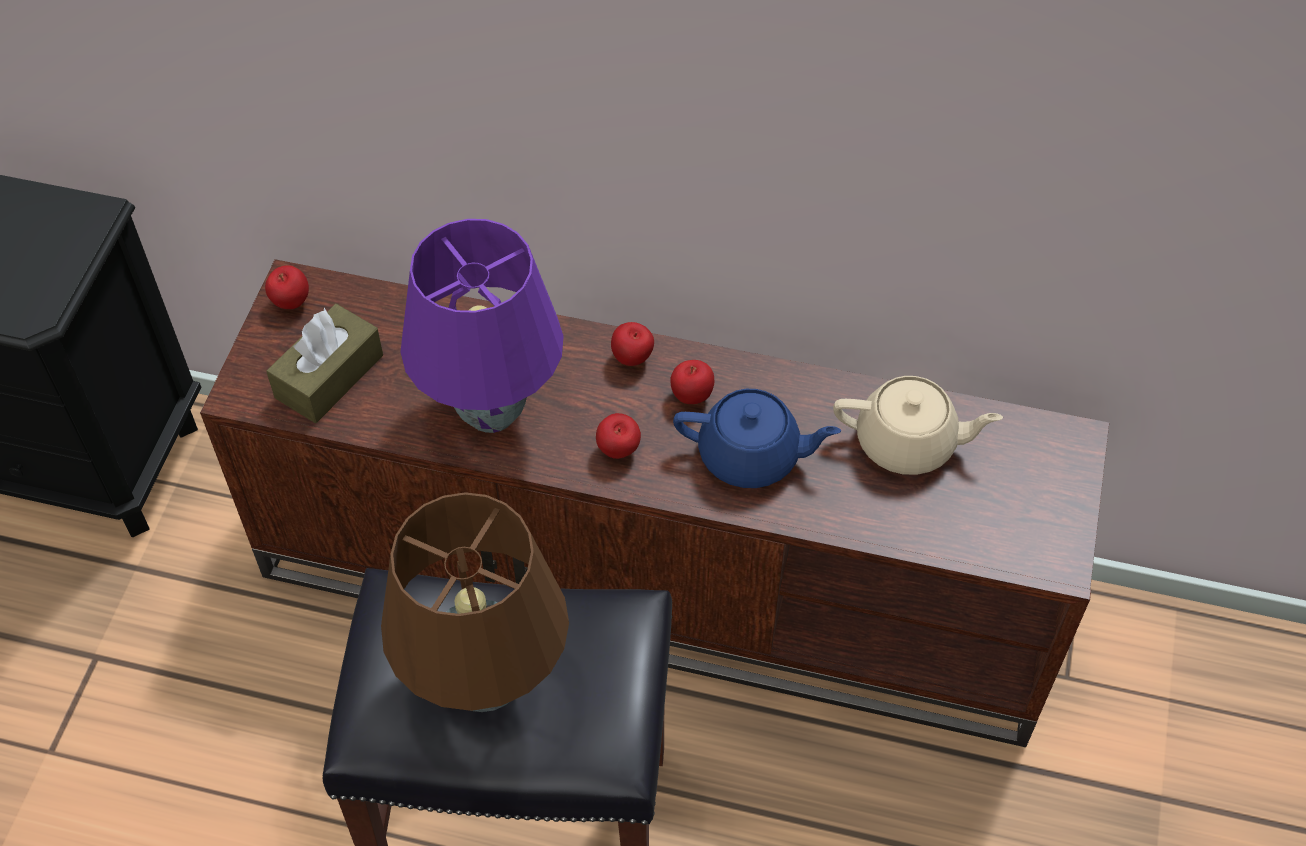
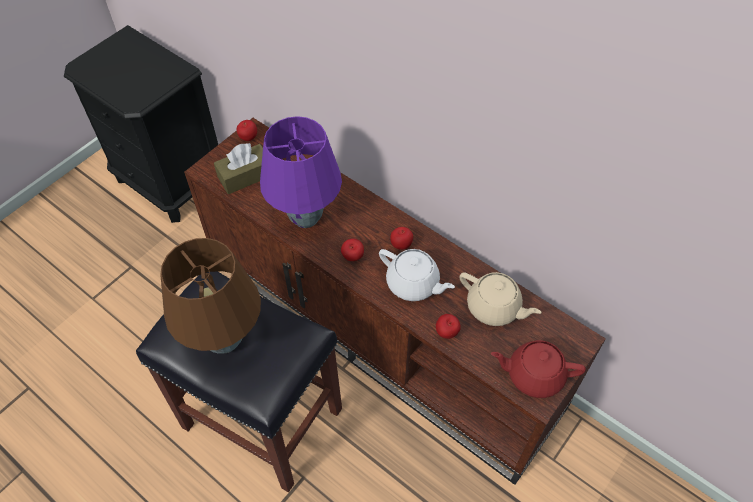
camera: 25 degrees right, 0 degrees up
(632, 358) = (383, 217): apple -> apple (446, 333)
(751, 456) = (413, 284): blue teapot -> white teapot
(1029, 528) = (533, 375): none -> red teapot

